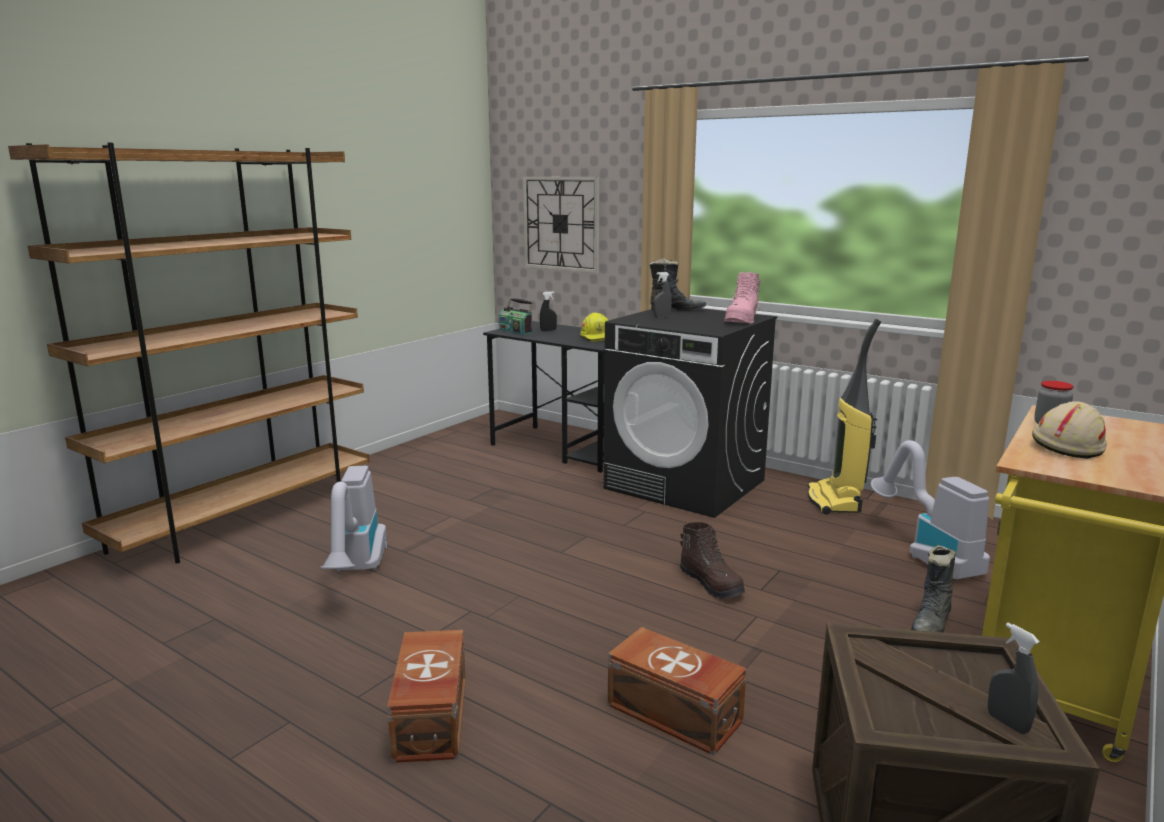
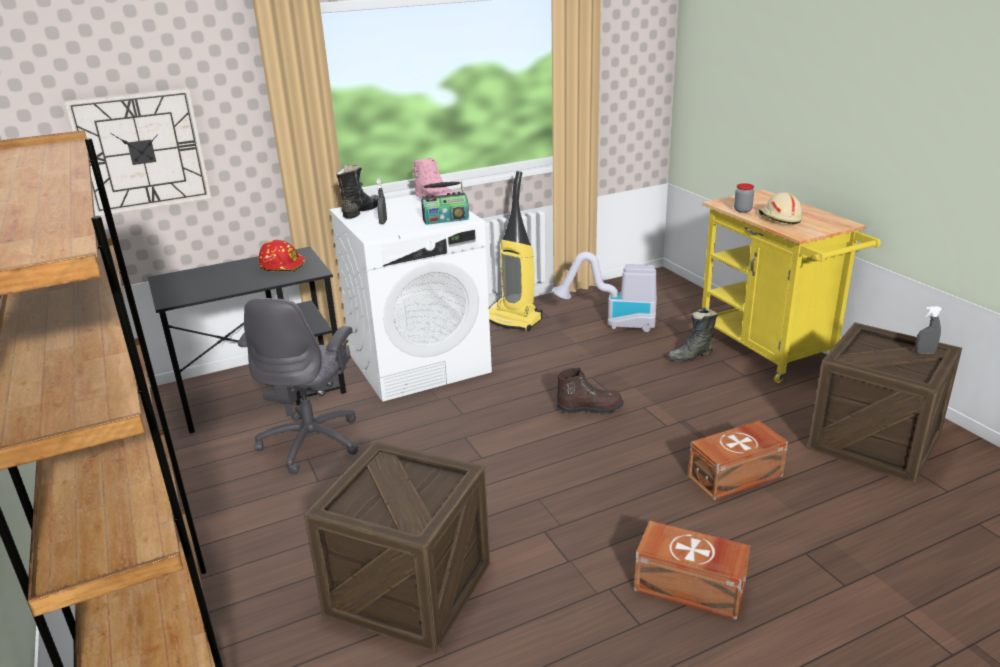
camera: 60 degrees left, 10 degrees up
(357, 571) = (409, 588): vacuum cleaner -> crate
(516, 331) = (184, 293): radio -> radio (445, 219)
(518, 482) = (312, 441): none -> grey office chair
(548, 330) = (209, 278): black spray bottle -> none
(598, 337) = (283, 265): yellow hard hat -> red hard hat
(686, 484) = (419, 363): black washing machine -> white washing machine
(931, 624) = (691, 356): black boot -> black boot turned 90 degrees clockwise

